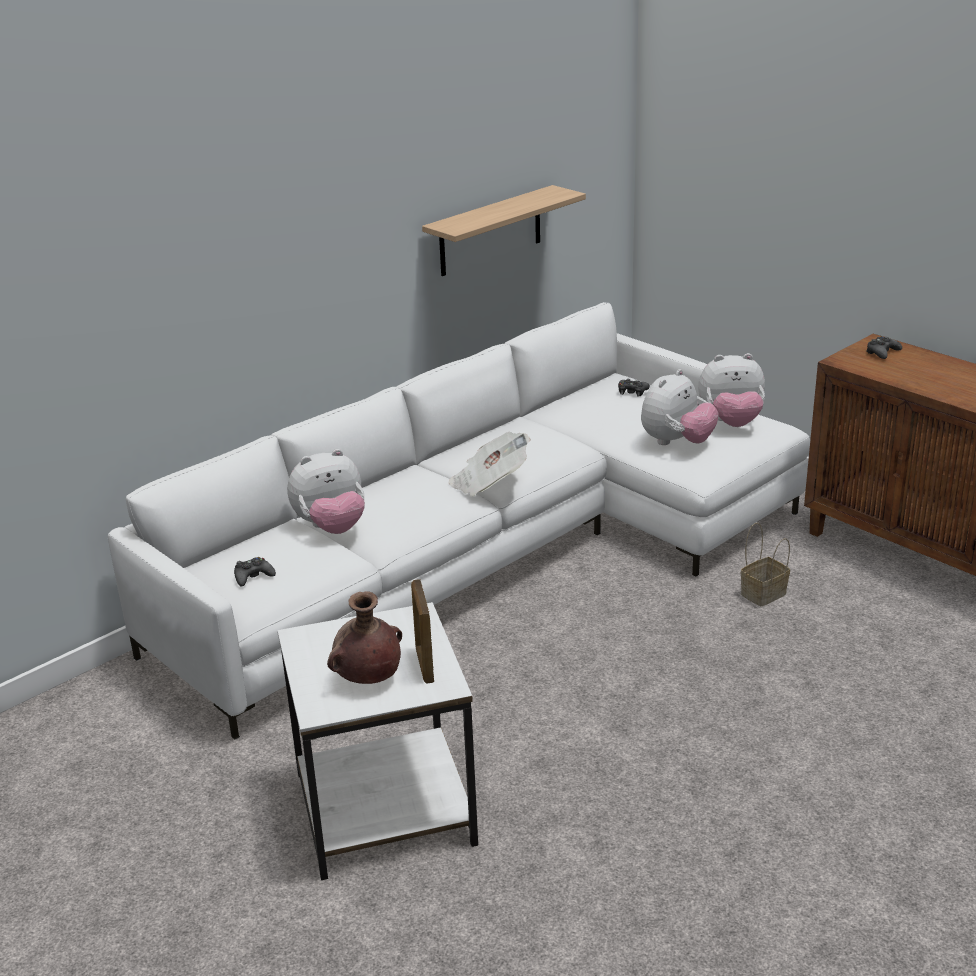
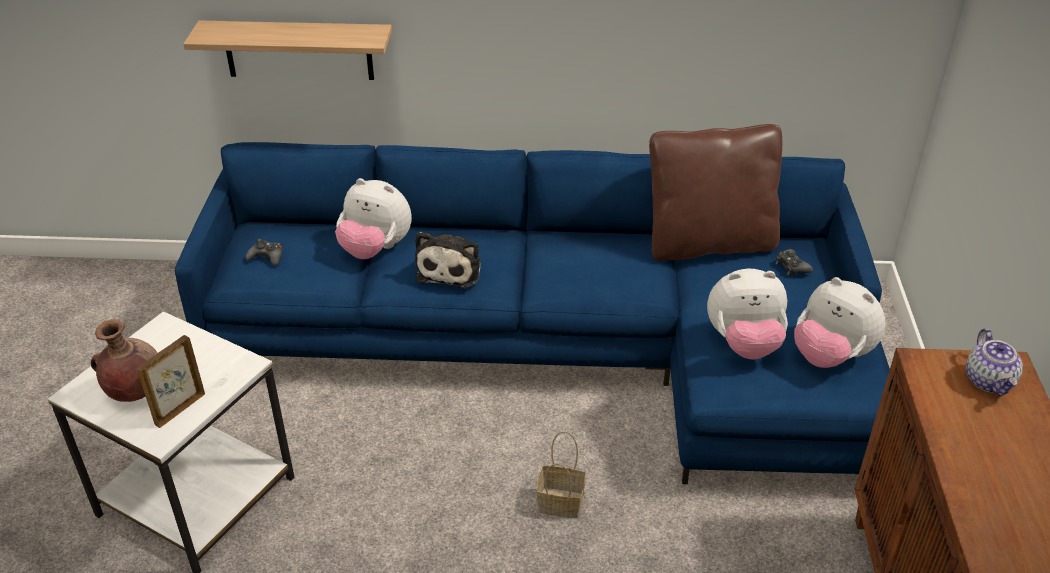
camera: 45 degrees right, 10 degrees up
(418, 505) = (451, 269): none -> plush toy
(489, 483) = (532, 282): newspaper -> none
(490, 231) = (704, 36): shelf -> shelf (298, 50)
(494, 554) = (562, 347): white sofa -> blue sofa
(558, 406) = (709, 243): none -> brown pillow
(763, 595) = (711, 546): basket -> basket (558, 503)
(882, 352) = (989, 381): black game controller -> teapot

